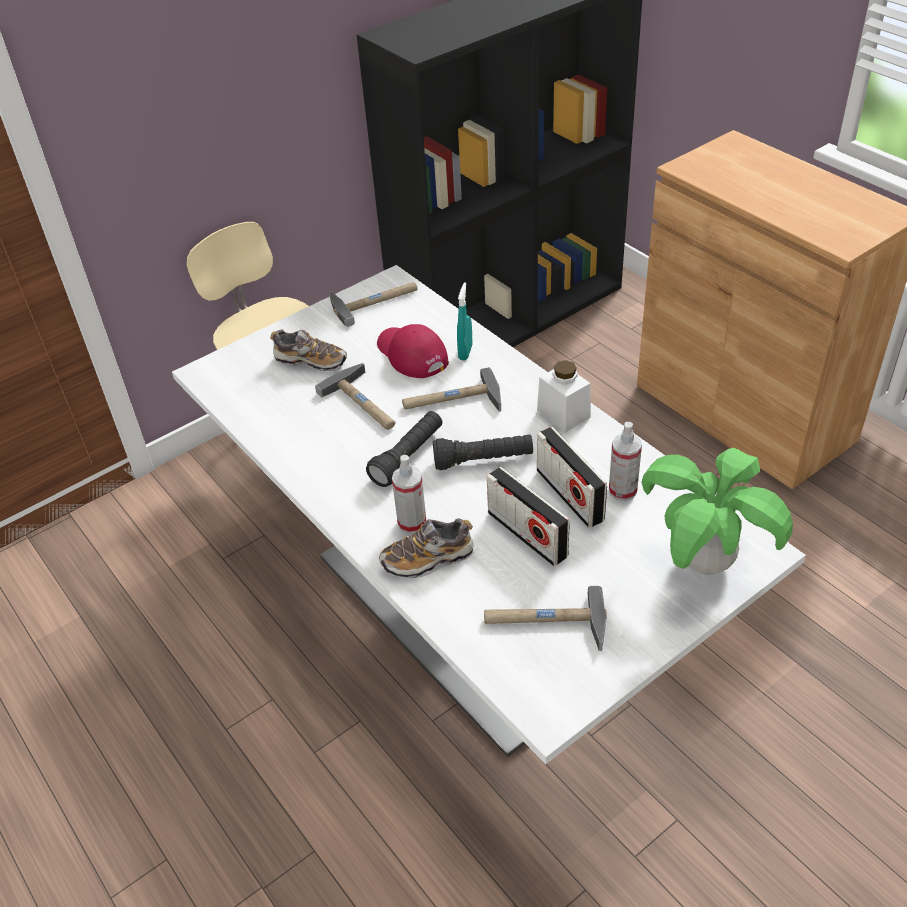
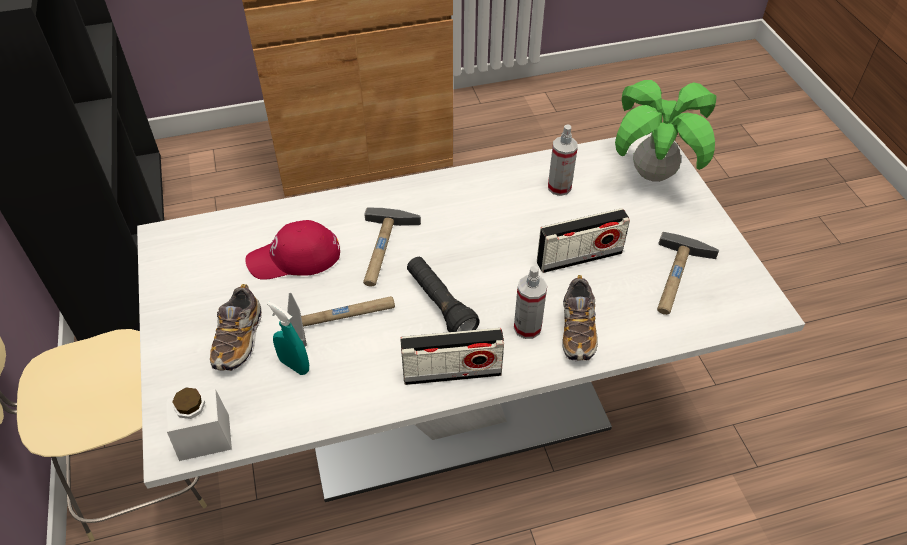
camera: 70 degrees left, 5 degrees up
(311, 361) = (239, 339): shoe -> shoe turned 150 degrees clockwise
(375, 301) = (184, 259): hammer -> none
(465, 352) = (322, 220): turquoise spray bottle -> turquoise spray bottle (294, 365)
(483, 460) = (476, 255): black flashlight -> none
(563, 413) = (450, 187): white jar -> white jar (204, 437)
(569, 495) = (548, 218): radio -> radio (452, 372)

